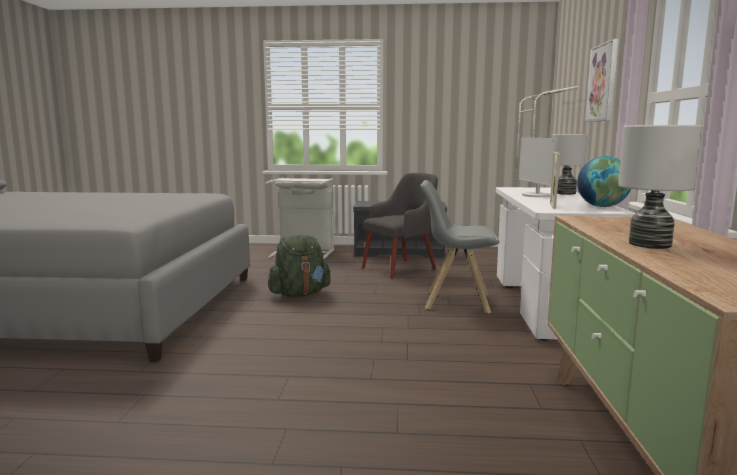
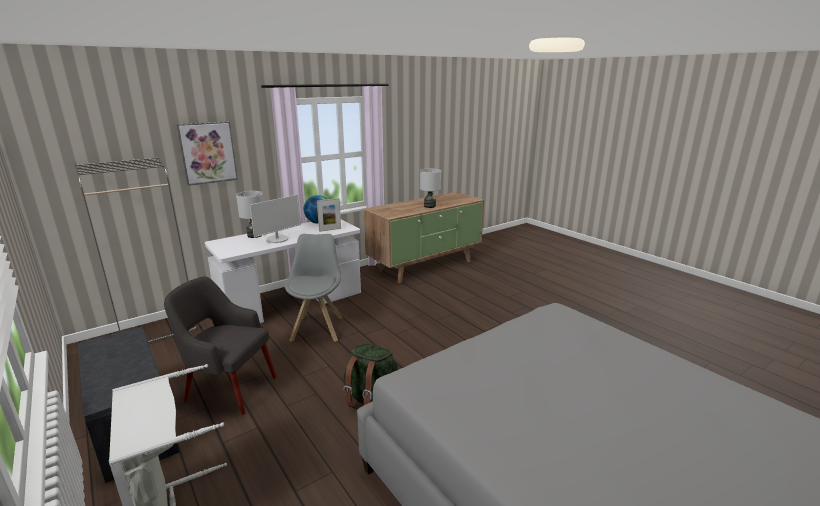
camera: 130 degrees left, 10 degrees up
(456, 302) = (318, 328): grey chair -> grey chair turned 150 degrees counterclockwise

